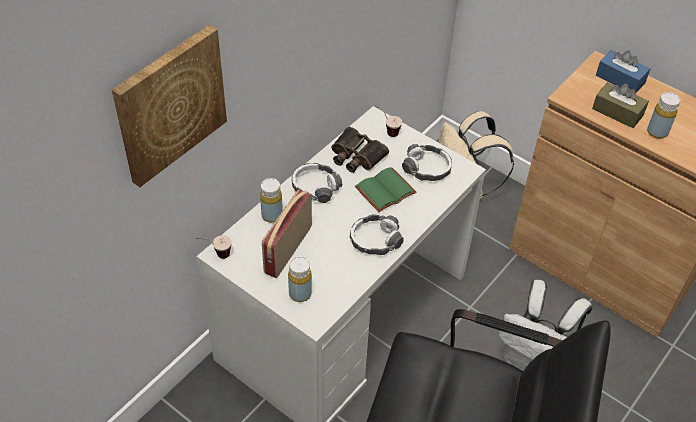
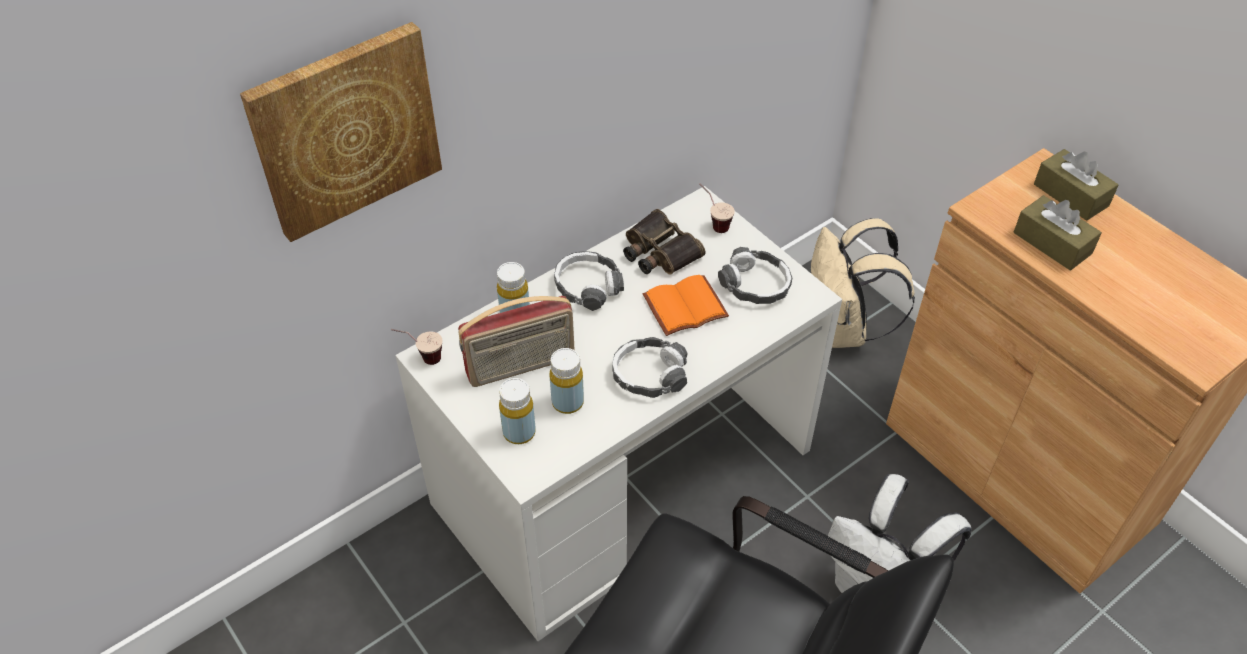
camera: 15 degrees right, 0 degrees up
(287, 249) = (521, 367): radio -> radio turned 150 degrees counterclockwise
(385, 192) = (685, 309): green book -> orange book
(620, 79) = (1071, 195): blue tissue box -> brown tissue box
(657, 132) = (1107, 282): yellow bottle -> yellow bottle (567, 402)

